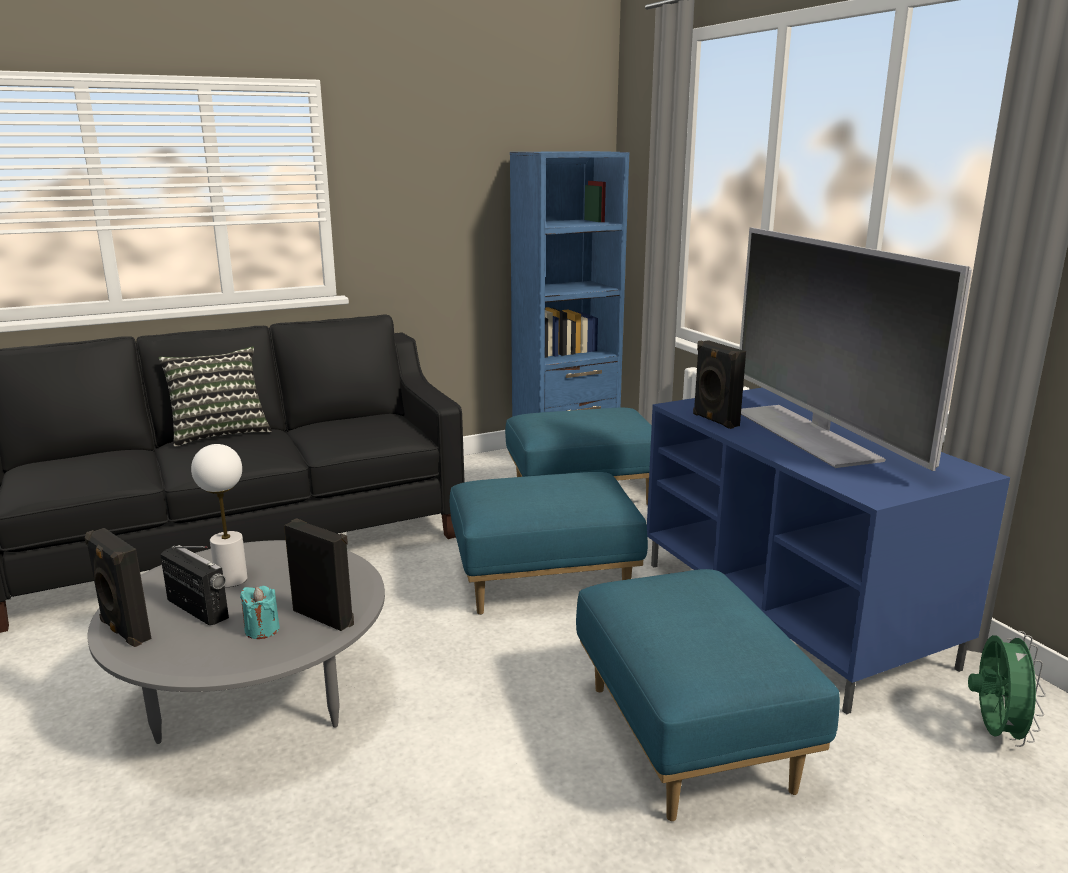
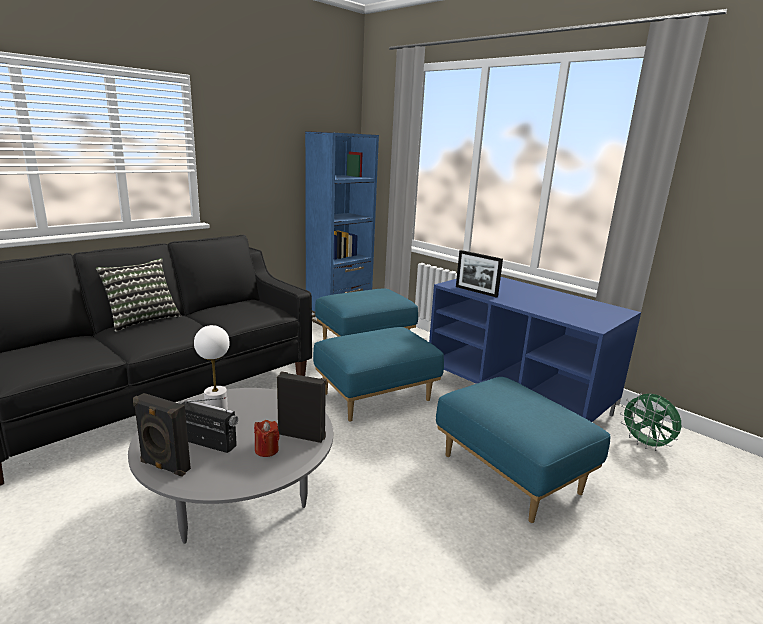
camera: 20 degrees left, 0 degrees up
(262, 630) = (266, 450): turquoise candle -> red candle
(714, 420) = (476, 291): black speaker -> picture frame
(807, 434) = (529, 296): television -> none
(994, 732) = (645, 444): green fan -> green fan turned 150 degrees clockwise

